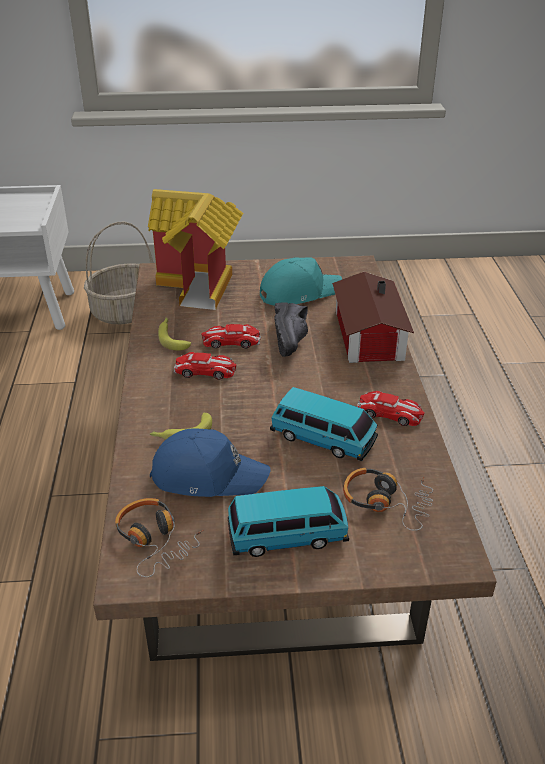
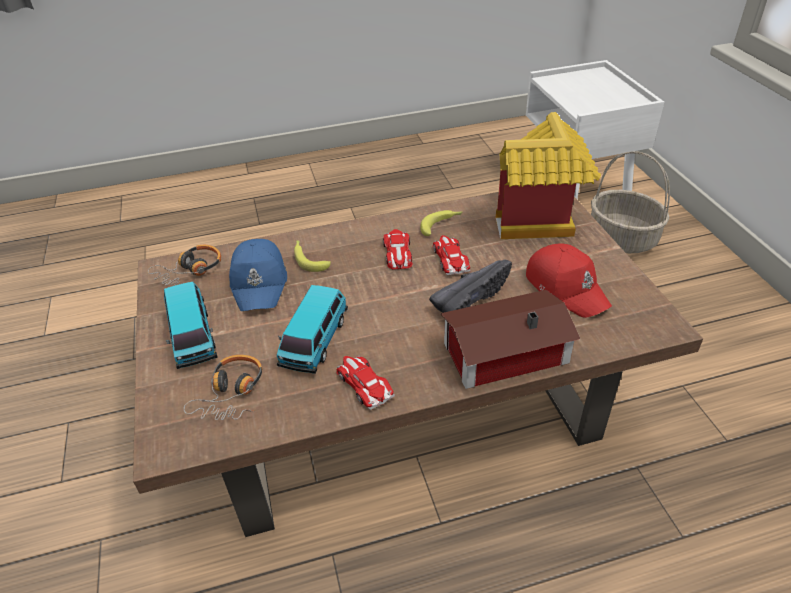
camera: 80 degrees right, 5 degrees up
(293, 340) = (469, 298): black shoe -> black shoe turned 150 degrees clockwise
(299, 292) = (566, 287): turquoise cap -> red cap
(390, 413) = (364, 384): toy car -> toy car turned 135 degrees clockwise

